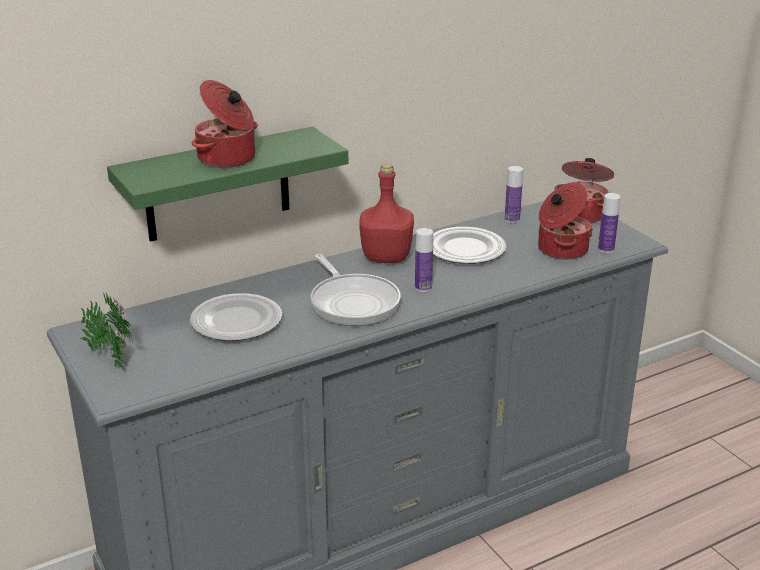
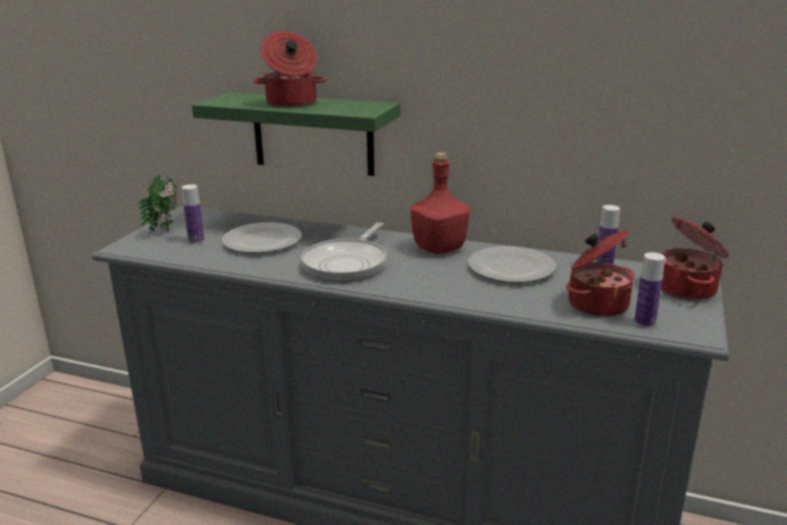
camera: 50 degrees right, 5 degrees down
(423, 287) = (415, 277): bottle -> bottle (196, 240)

